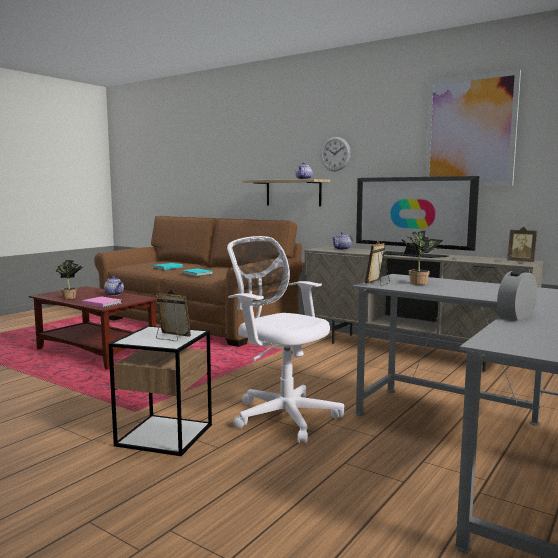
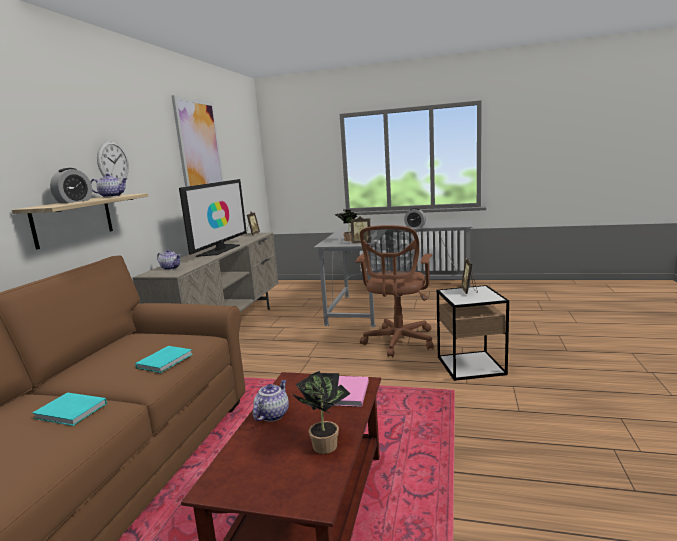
camera: 110 degrees left, 5 degrees up
(277, 179) = (74, 201): none -> alarm clock
(282, 415) = (398, 342): white office chair -> brown office chair

